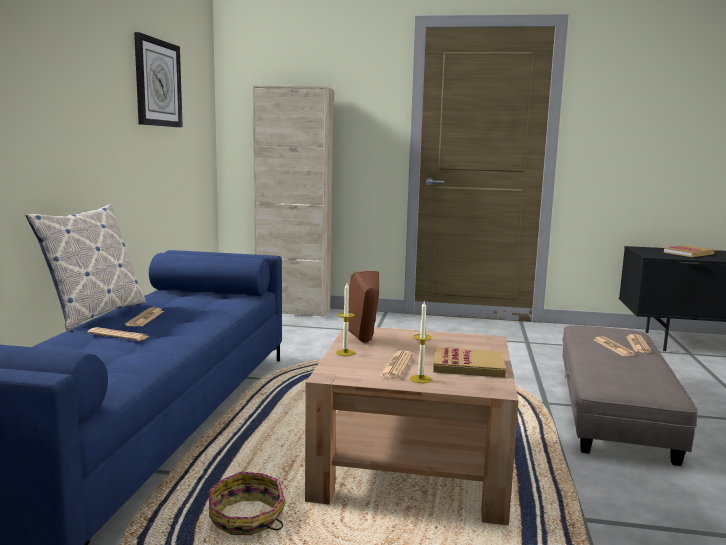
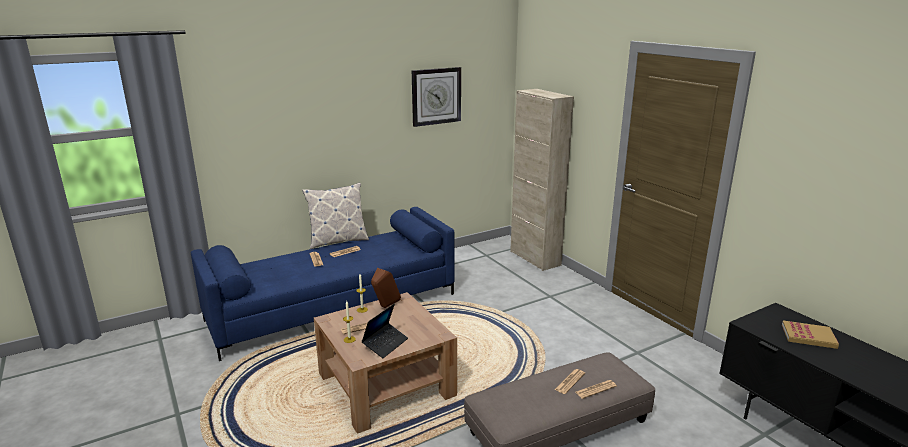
camera: 50 degrees right, 10 degrees up
(247, 519) = (293, 367): basket -> none
(468, 366) = (385, 344): book -> laptop

